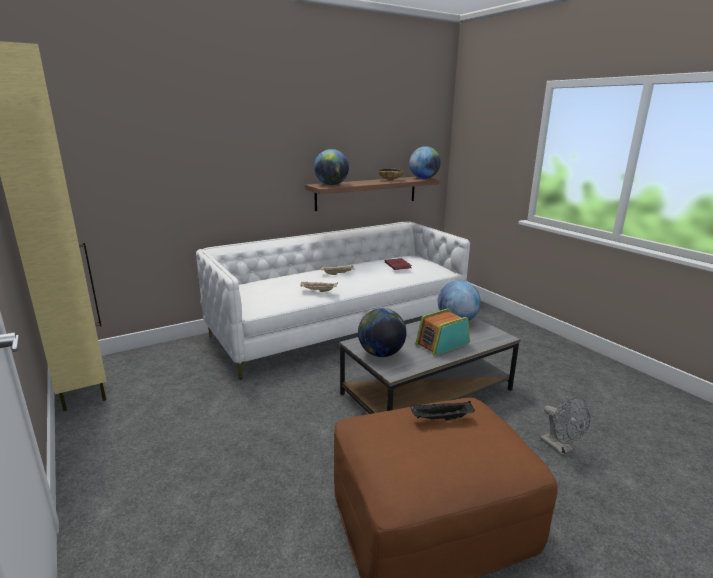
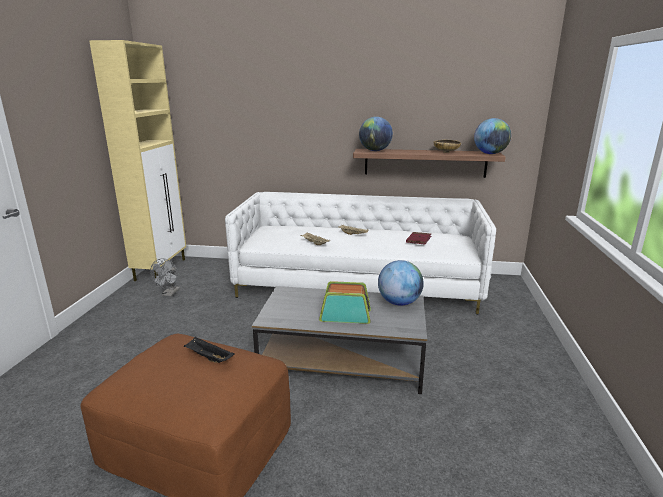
camera: 40 degrees right, 0 degrees up
(381, 354) = (285, 304): globe -> none
(560, 448) = (378, 462): grey fan -> grey fan (169, 294)

